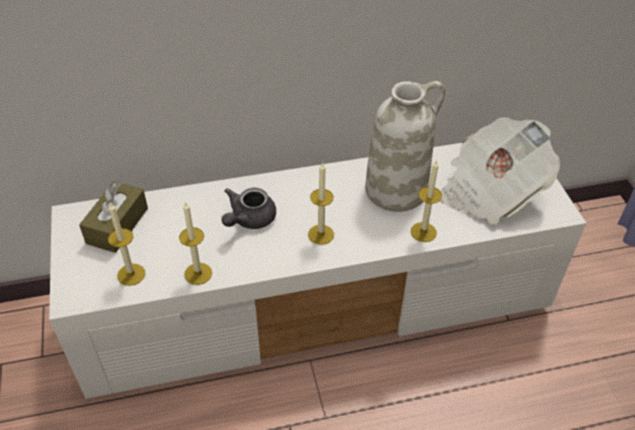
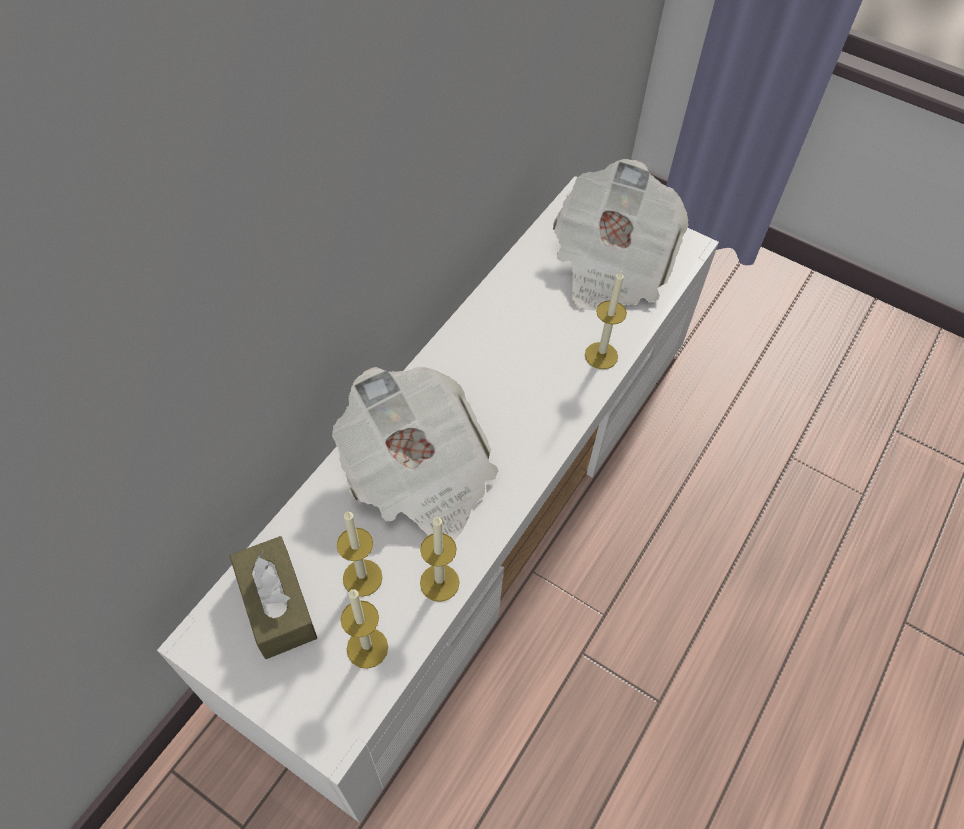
camera: 45 degrees left, 10 degrees up
(249, 219) = (419, 476): grey teapot -> newspaper
(321, 234) = (511, 434): candle -> candle (362, 577)
(396, 189) = (527, 326): white vase -> none

